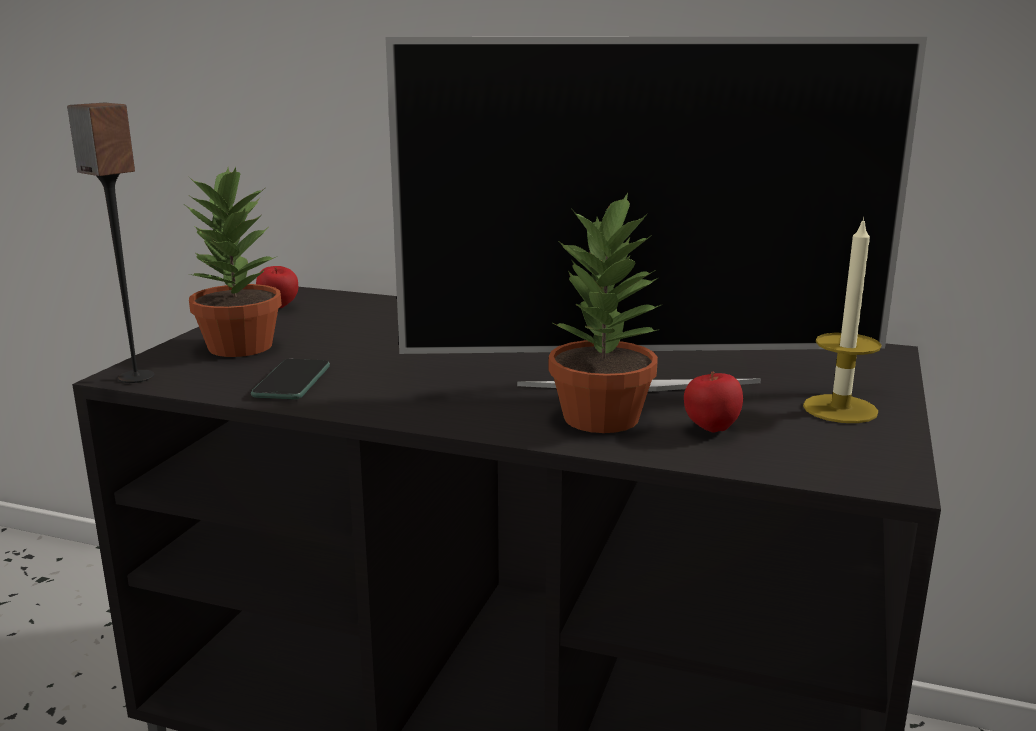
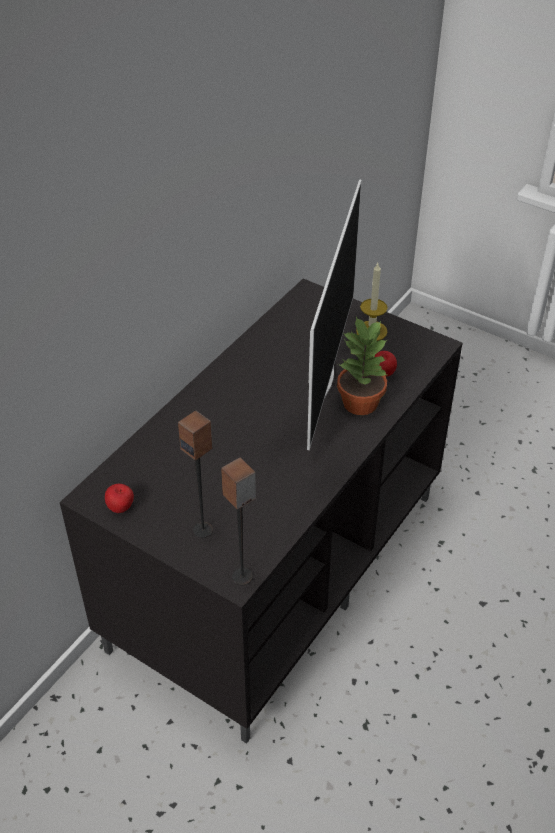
camera: 75 degrees left, 25 degrees up
(239, 347) = (203, 529): potted plant -> speaker
(292, 381) = (274, 507): phone -> none

